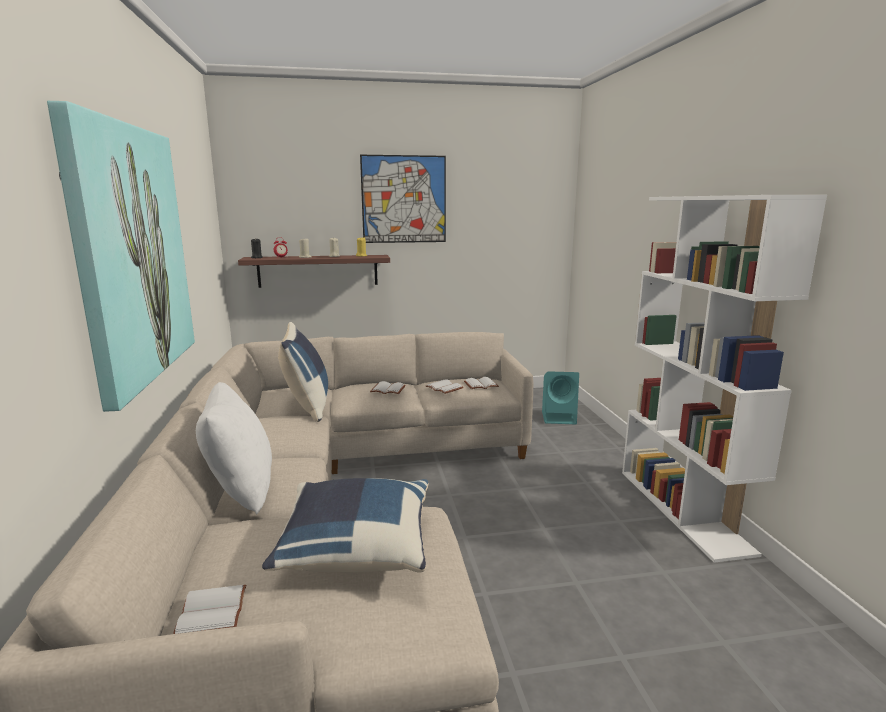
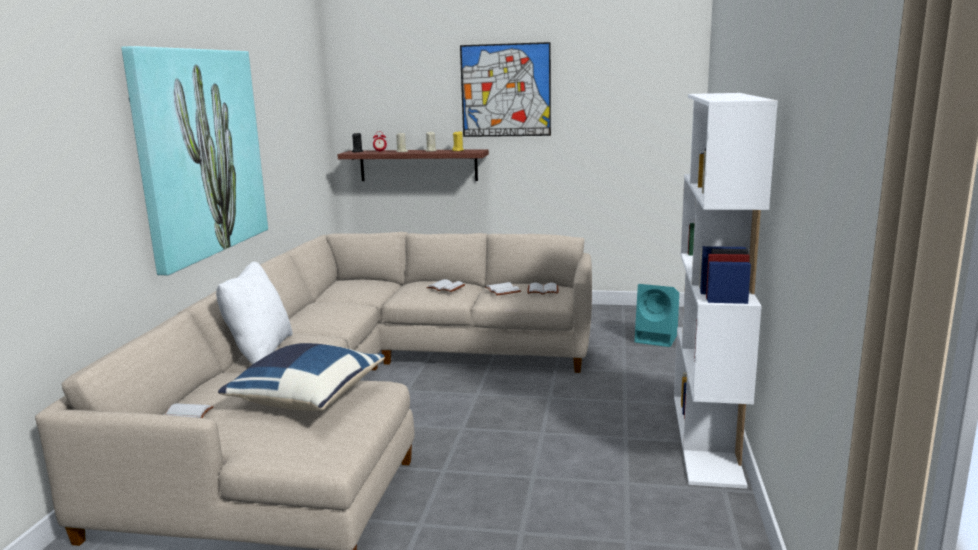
camera: 20 degrees right, 0 degrees up
(306, 406) = (363, 296): blue pillow -> none

